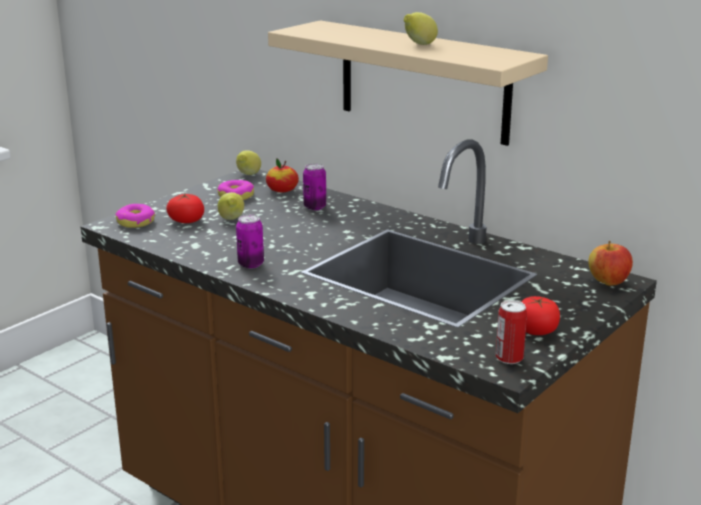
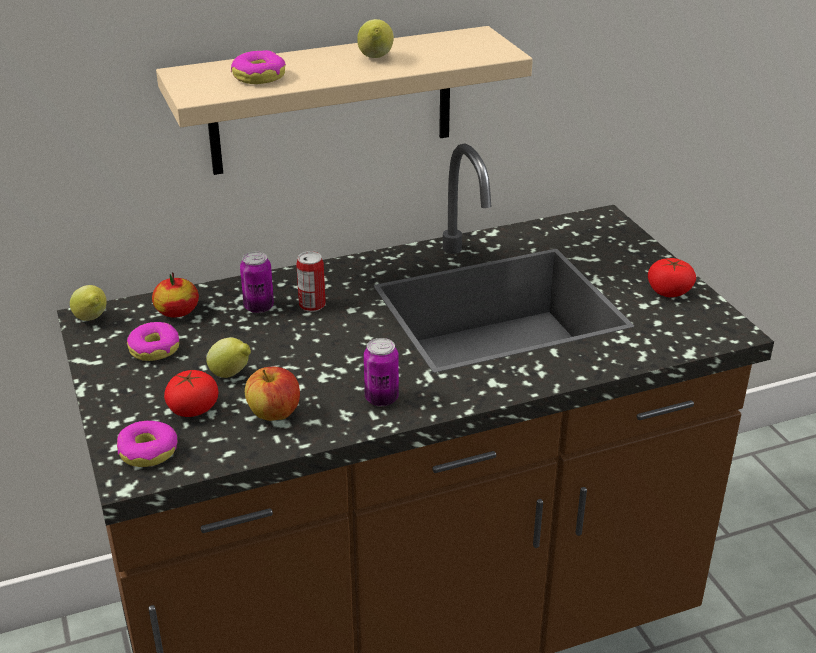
camera: 60 degrees left, 10 degrees up
(341, 33) = (259, 76): none -> donut
(509, 358) = (711, 323): can -> can (312, 305)
(608, 282) = (601, 224): apple -> apple (274, 414)

